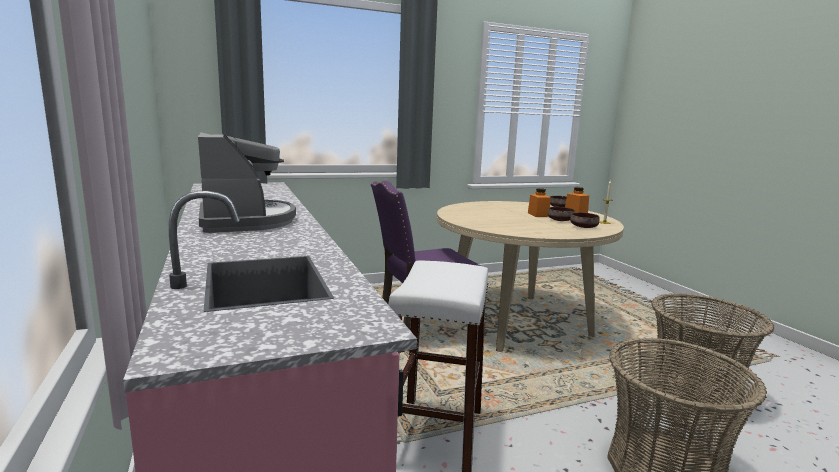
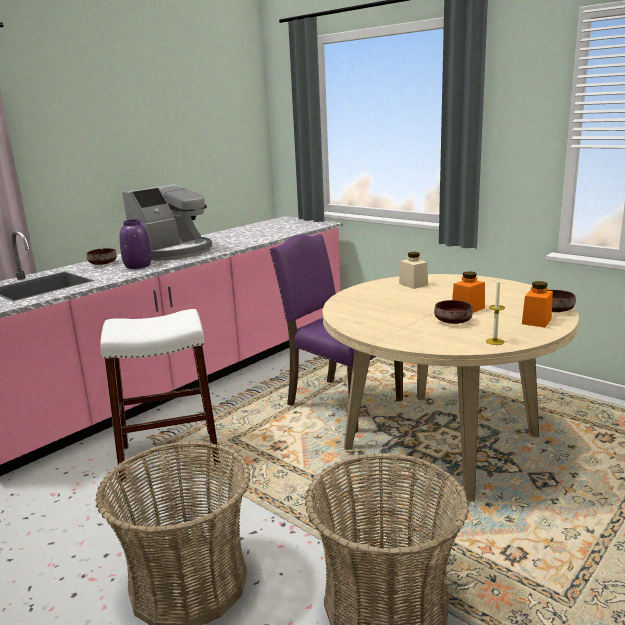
camera: 65 degrees right, 5 degrees up
(280, 236) = (137, 266): none -> purple vase
(466, 211) = (413, 284): none -> beige jar
(584, 227) = (433, 336): brown bowl -> brown bowl (102, 264)

